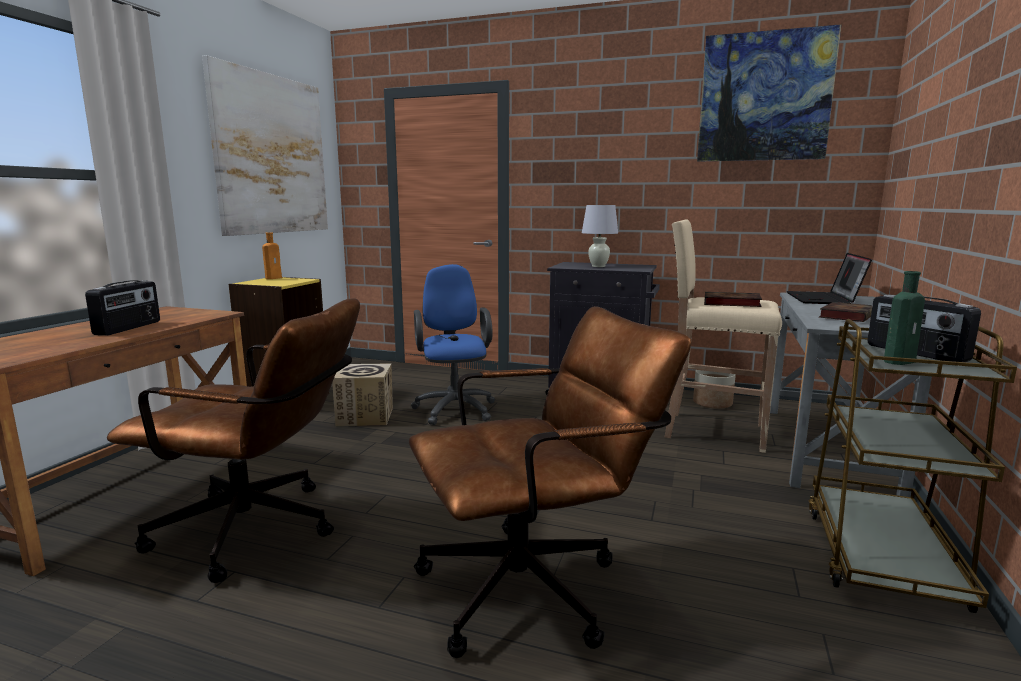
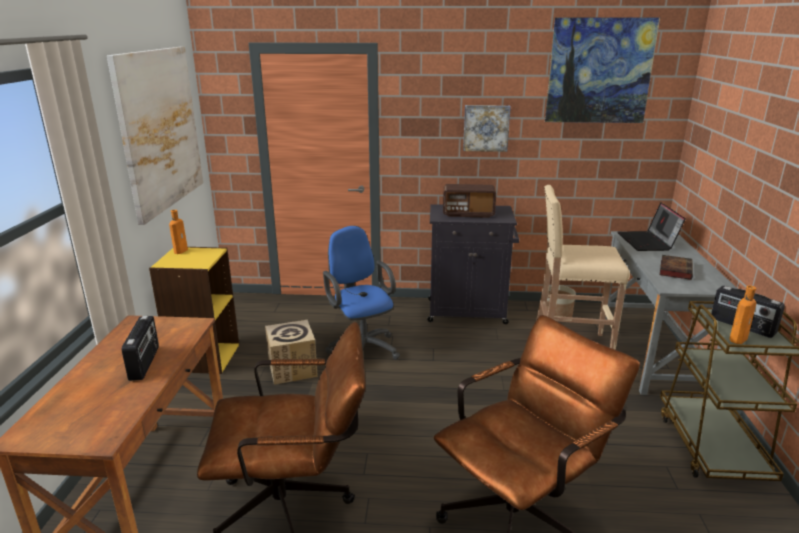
camera: 15 degrees left, 10 degrees up
(598, 266) = (468, 214): white table lamp -> radio
(626, 170) = (486, 128): none -> picture
(730, 303) = (587, 256): book -> none
(900, 361) = (738, 339): green bottle -> orange bottle

